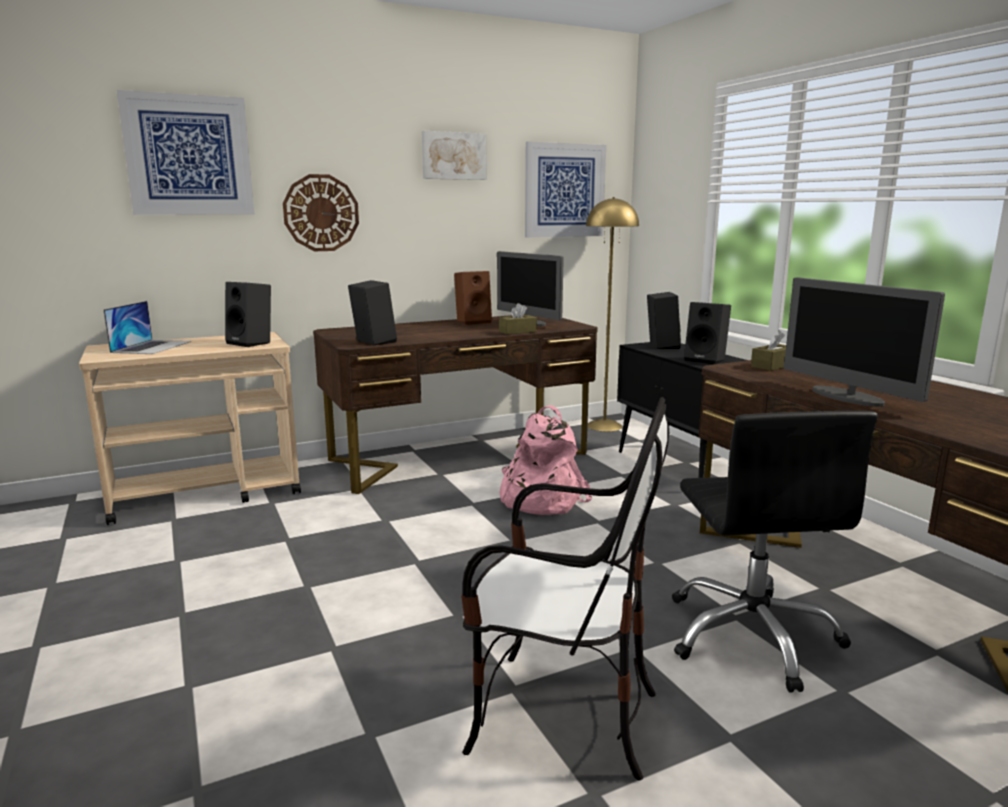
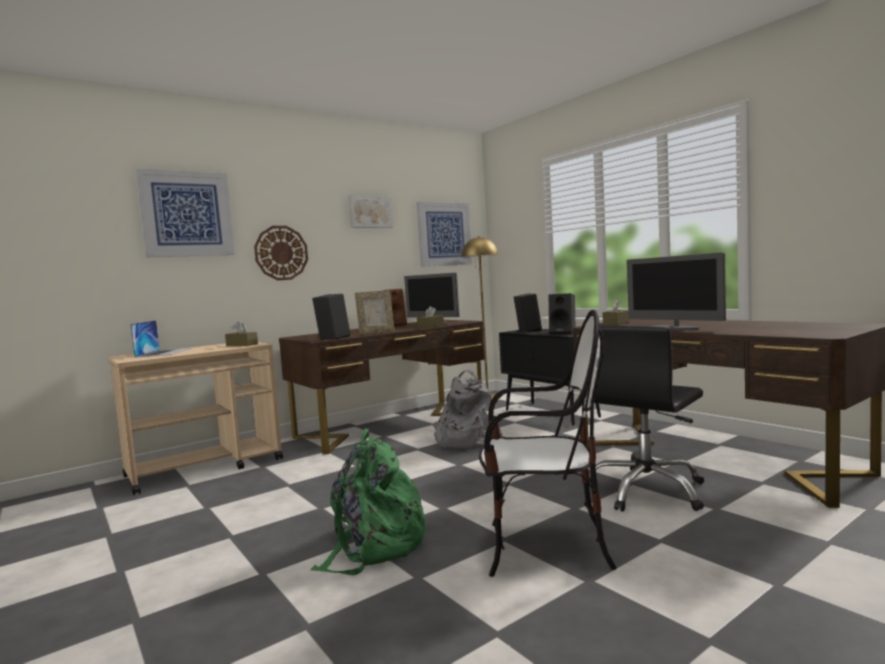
camera: 10 degrees left, 10 degrees down
(252, 343) = (242, 345): black speaker -> brown tissue box
(341, 665) = (374, 545): none -> green backpack
(437, 337) = (376, 333): none -> picture frame
(538, 499) = (464, 441): pink backpack -> grey backpack
(752, 635) = (646, 490): black office chair -> black office chair turned 60 degrees clockwise

